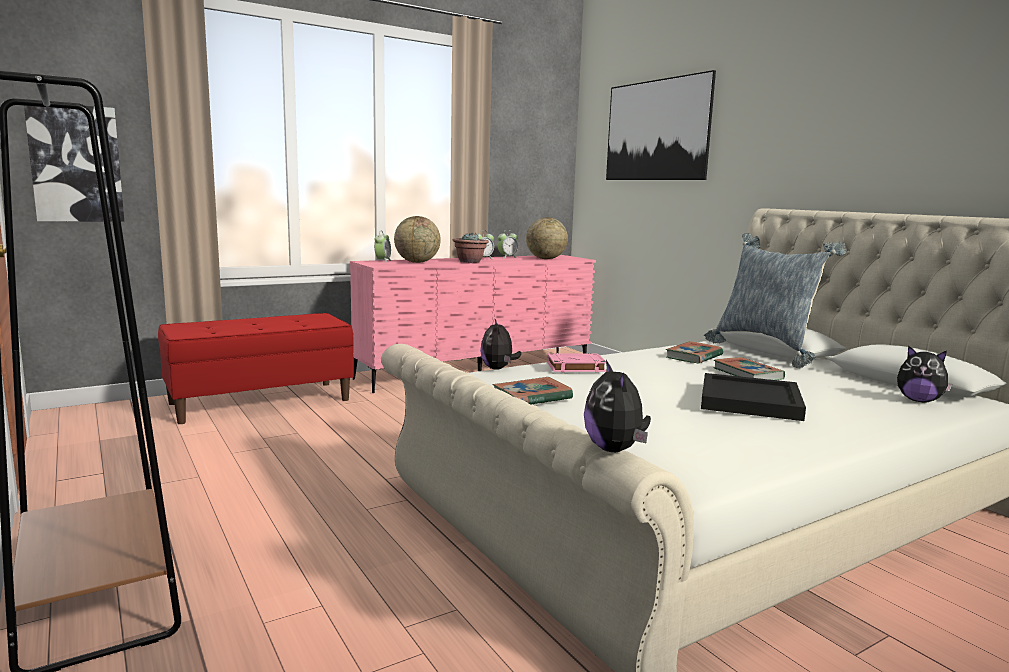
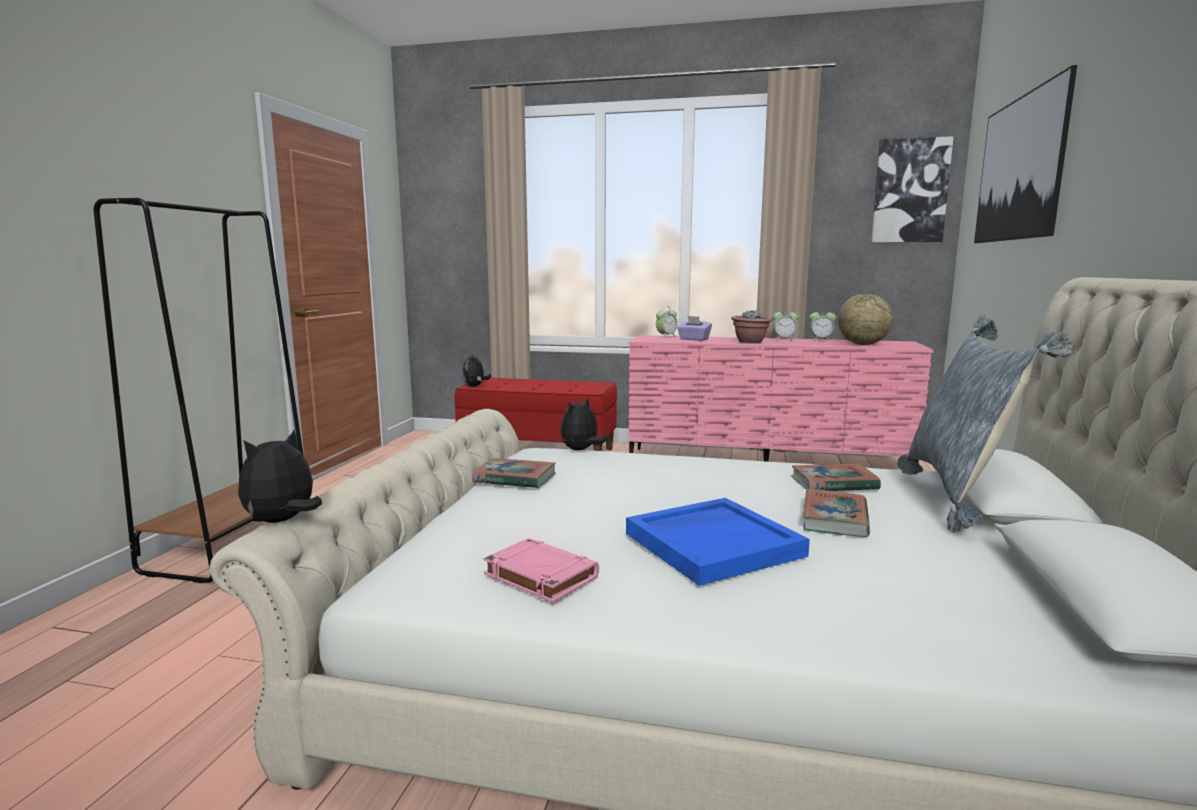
camera: 45 degrees right, 0 degrees up
(76, 164) = (445, 252): picture -> picture (910, 191)
(417, 262) = (694, 339): globe -> purple tissue box
(575, 367) = (640, 463): pink book -> pink book (539, 576)
(748, 400) = (713, 544): black tray -> blue tray
(919, 401) = (1014, 633): plush toy -> plush toy (475, 386)

